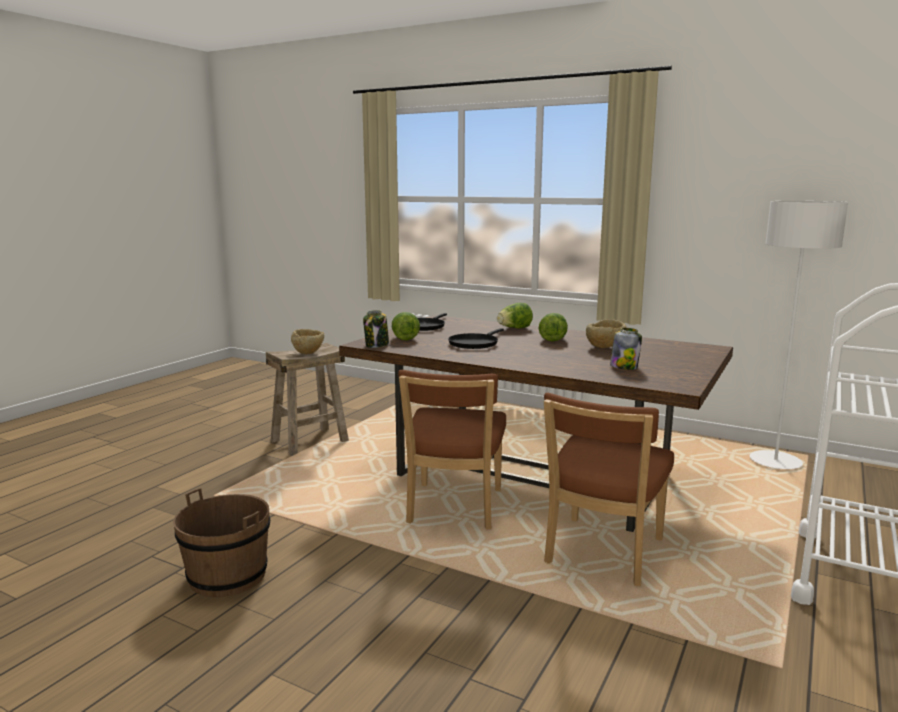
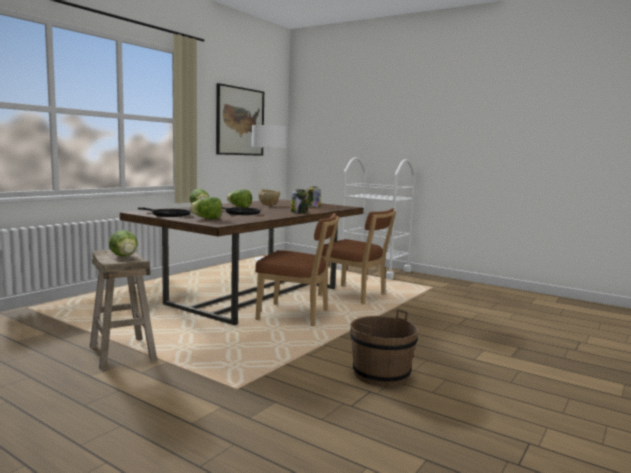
camera: 85 degrees left, 5 degrees down
(309, 353) = (125, 257): beige bowl -> lettuce
(377, 345) = (227, 222): jar -> jar (299, 212)
(776, 194) = (240, 121): none -> picture

